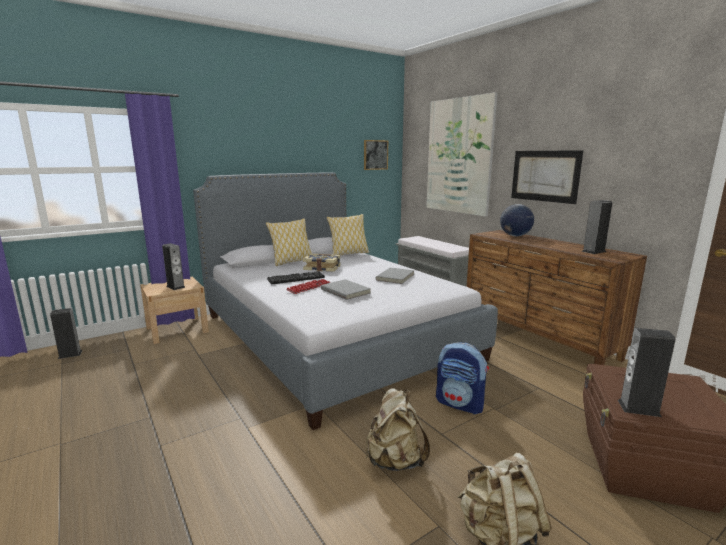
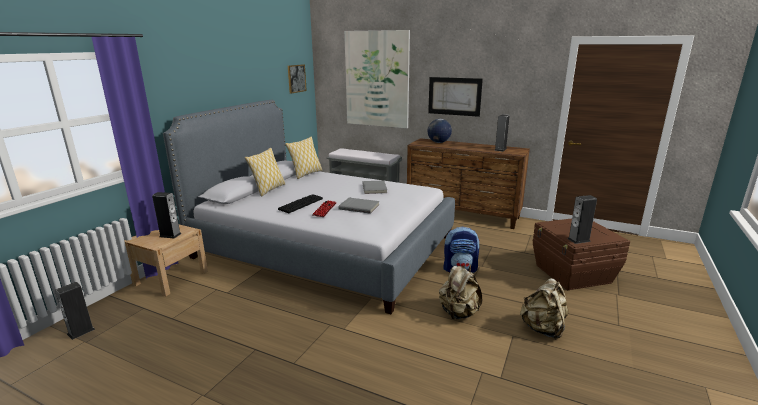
camera: 30 degrees left, 5 degrees up
(322, 268) = (306, 191): book -> none

